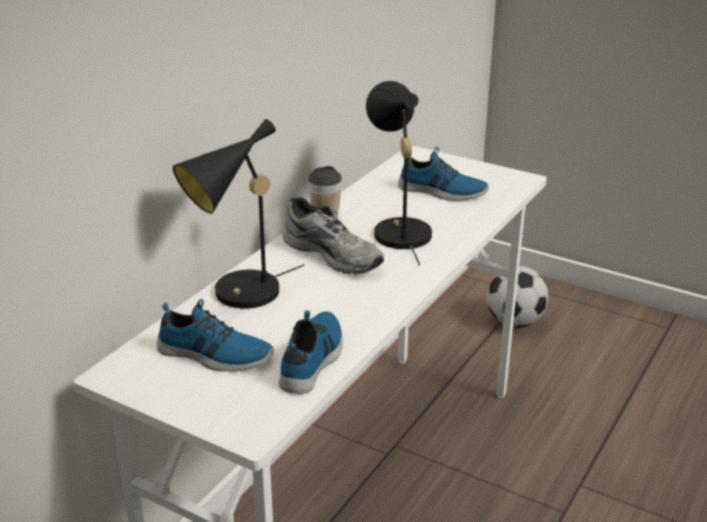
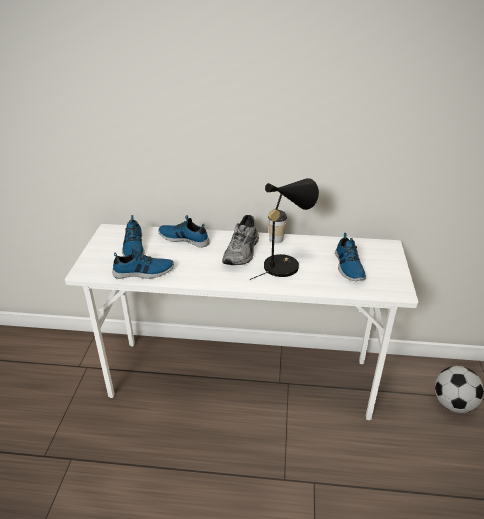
camera: 65 degrees right, 5 degrees up
(240, 296) = (184, 238): black table lamp -> shoe

